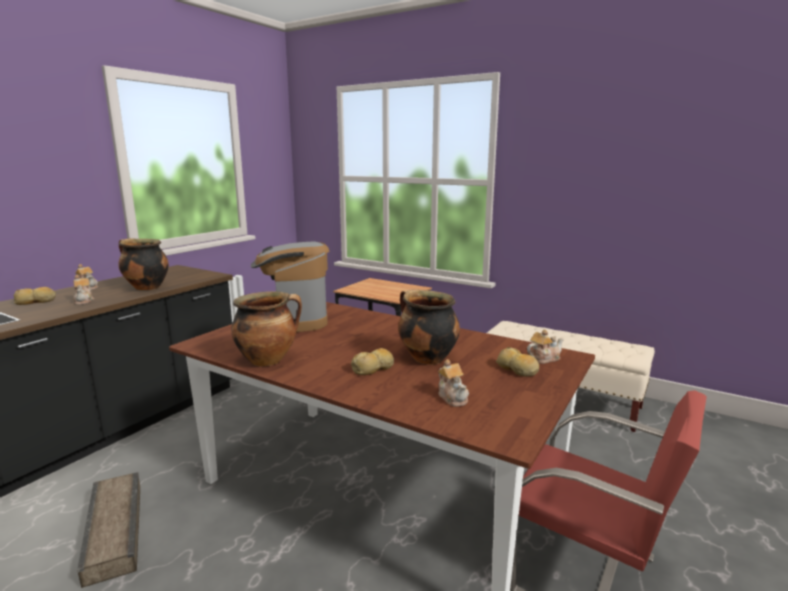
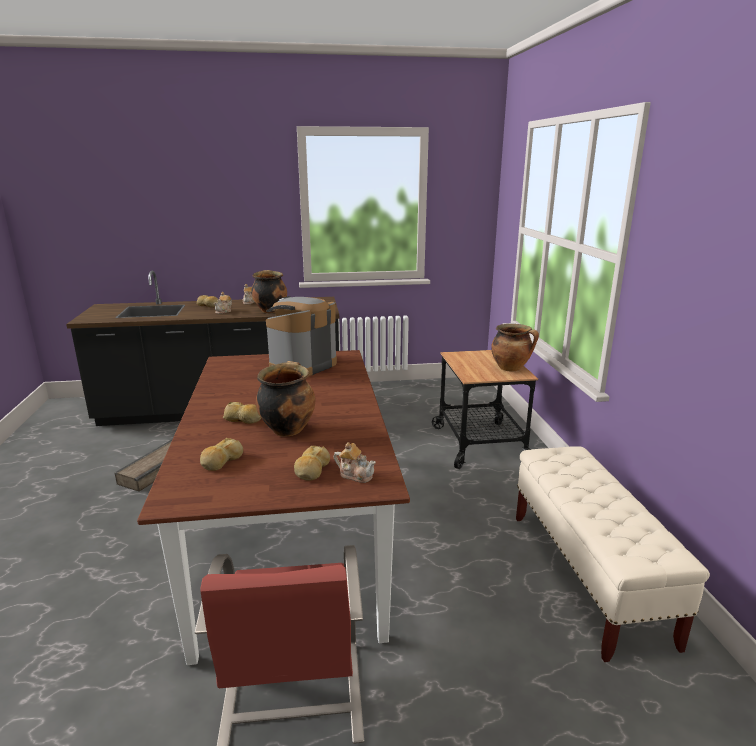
camera: 50 degrees right, 5 degrees up
(268, 360) = (218, 386): cooking pot -> cooking pot (511, 368)
(453, 397) = (221, 461): teapot -> bread

